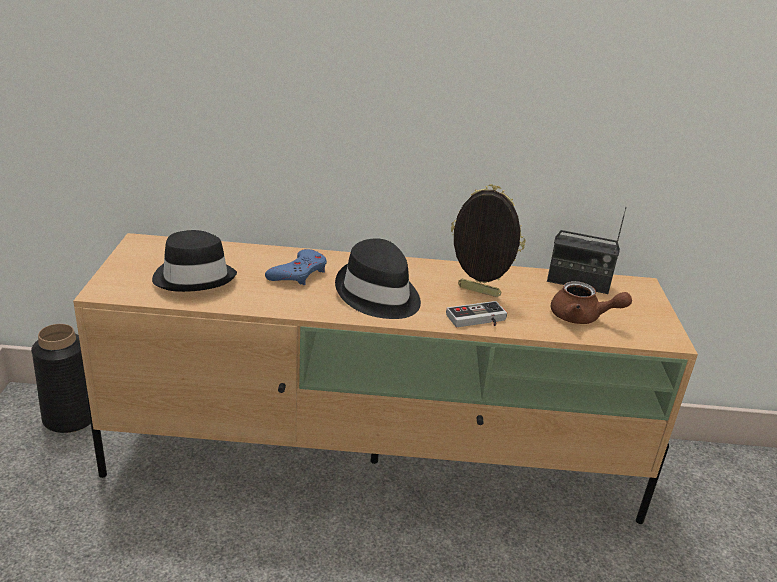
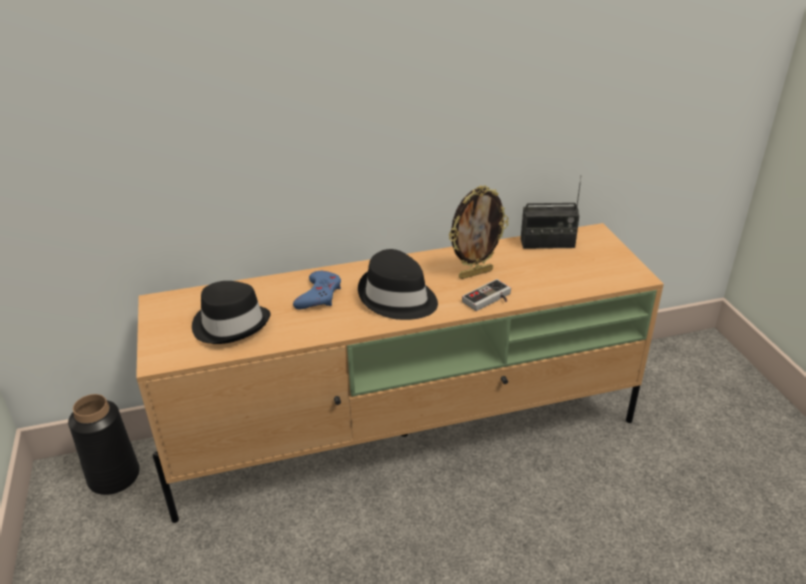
camera: 15 degrees left, 5 degrees up
(478, 292) = (475, 273): picture frame -> picture frame turned 150 degrees clockwise
(581, 318) = (566, 275): brown teapot -> none

